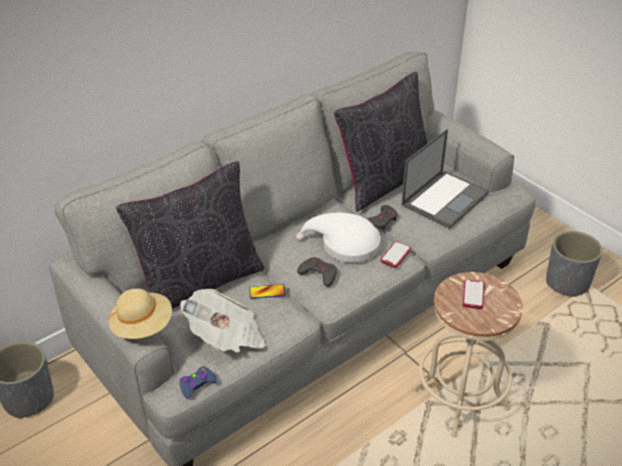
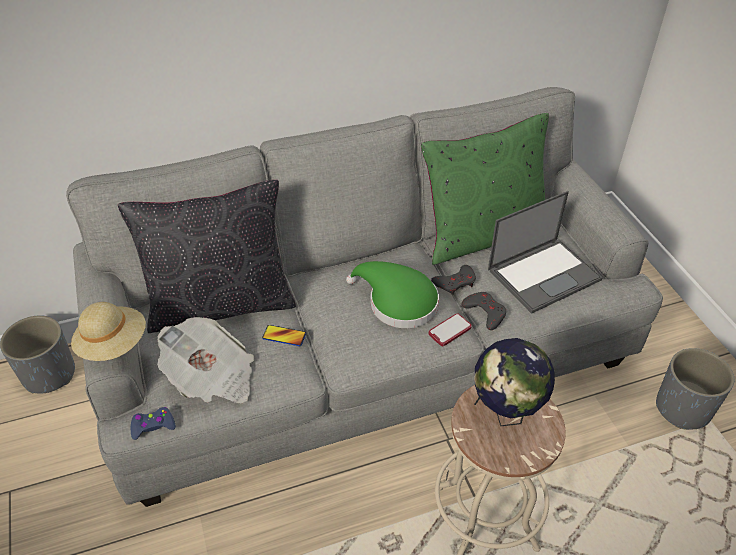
camera: 20 degrees right, 5 degrees up
(318, 274) = (350, 330): grey game controller -> grey game controller (485, 312)
(345, 245) = (397, 302): white hat -> green hat
(384, 181) = (483, 235): black pillow -> green pillow
(473, 295) = (506, 413): phone -> globe

